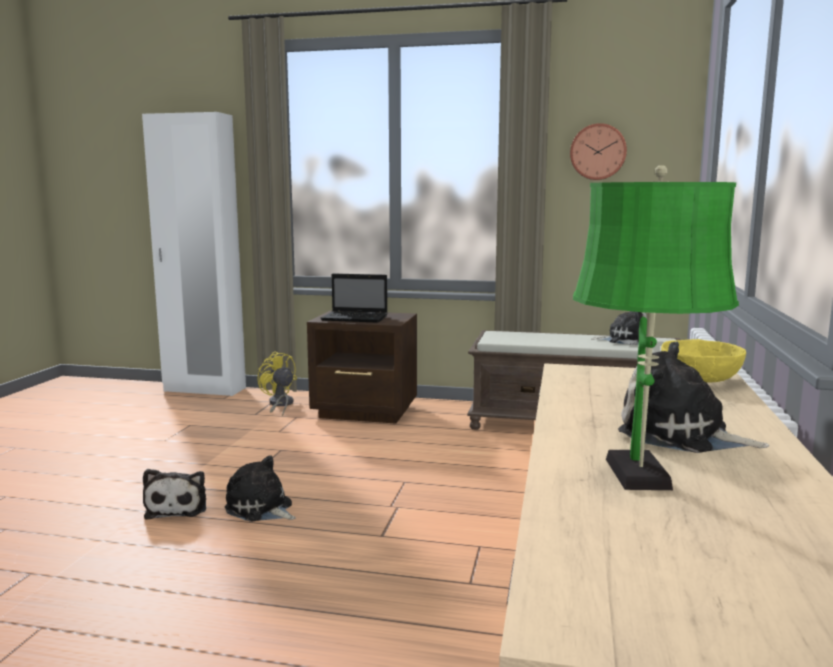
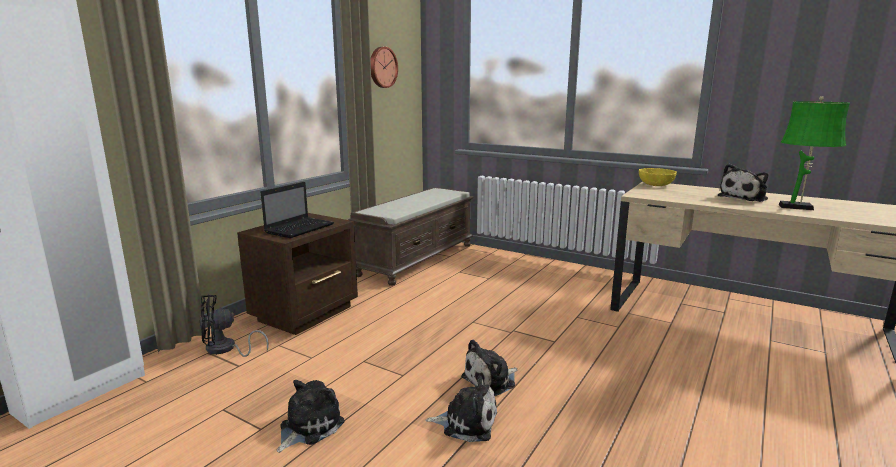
camera: 70 degrees left, 5 degrees up
(279, 404) = (225, 349): yellow fan -> black fan
(624, 340) = (428, 194): plush toy -> plush toy (308, 426)

